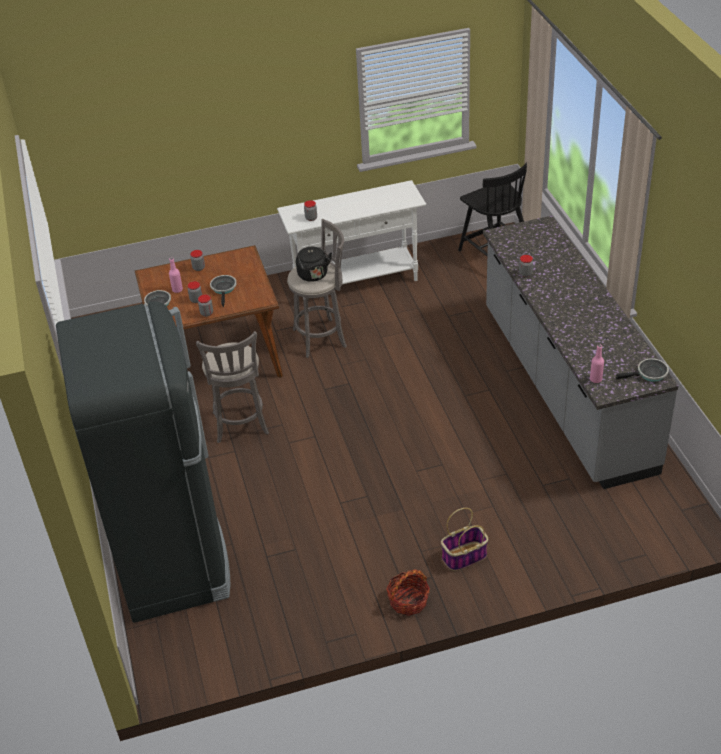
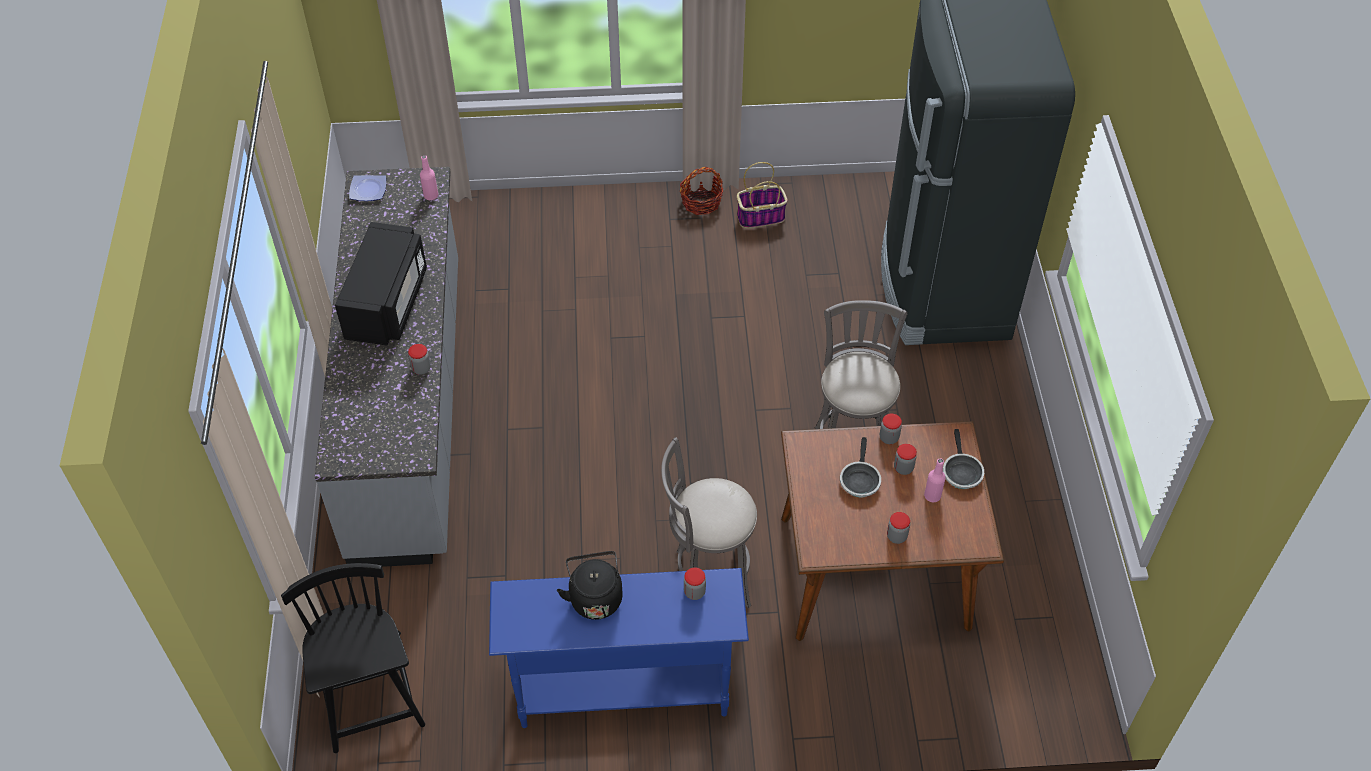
camera: 170 degrees left, 10 degrees up
(314, 276) = (714, 502): black kettle -> black kettle (595, 597)
(356, 282) = (622, 691): white console table -> blue console table
(464, 557) = (629, 231): basket -> basket (761, 216)
(574, 304) = (387, 303): none -> black microwave
(649, 374) = (367, 189): frying pan -> plate

